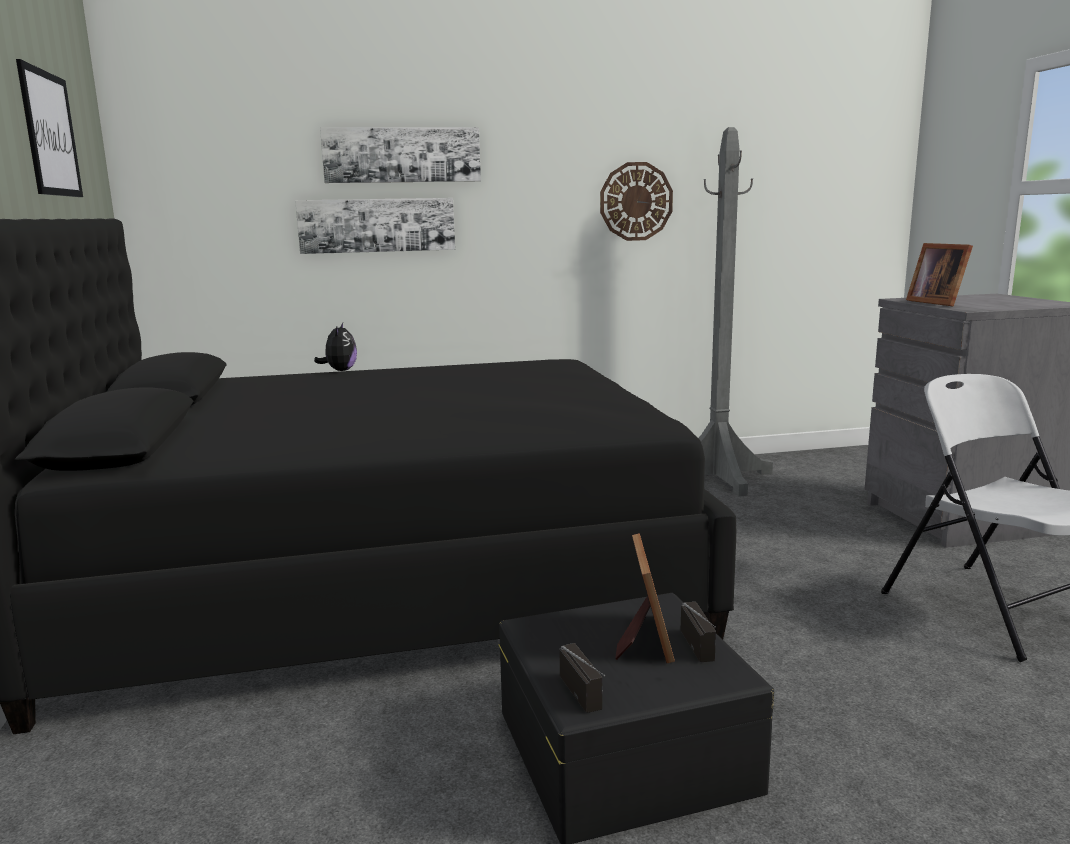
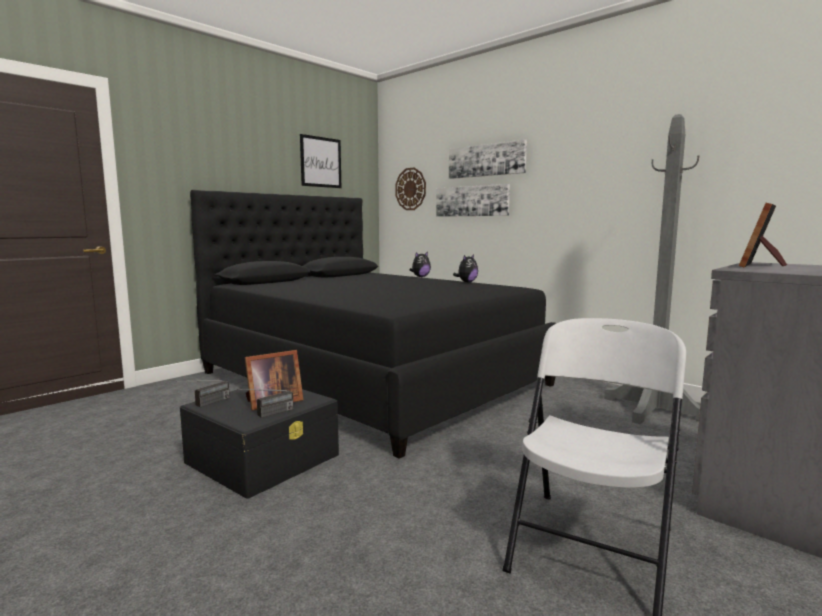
camera: 55 degrees right, 5 degrees down
(458, 366) = (466, 282): none -> plush toy
(636, 201) = (631, 181): wall clock -> wall clock (410, 189)

